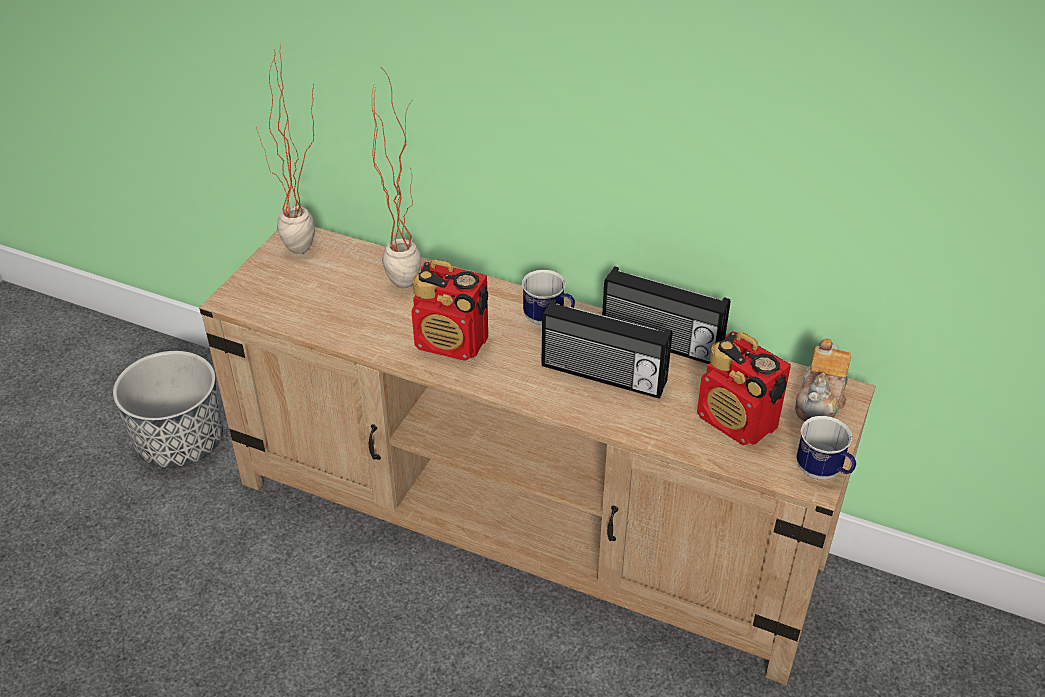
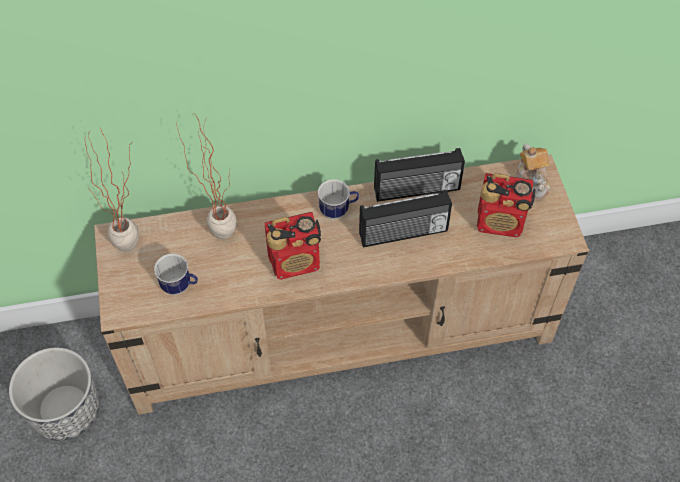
camera: 35 degrees left, 15 degrees up
(823, 473) = (567, 230): mug -> mug (180, 286)

